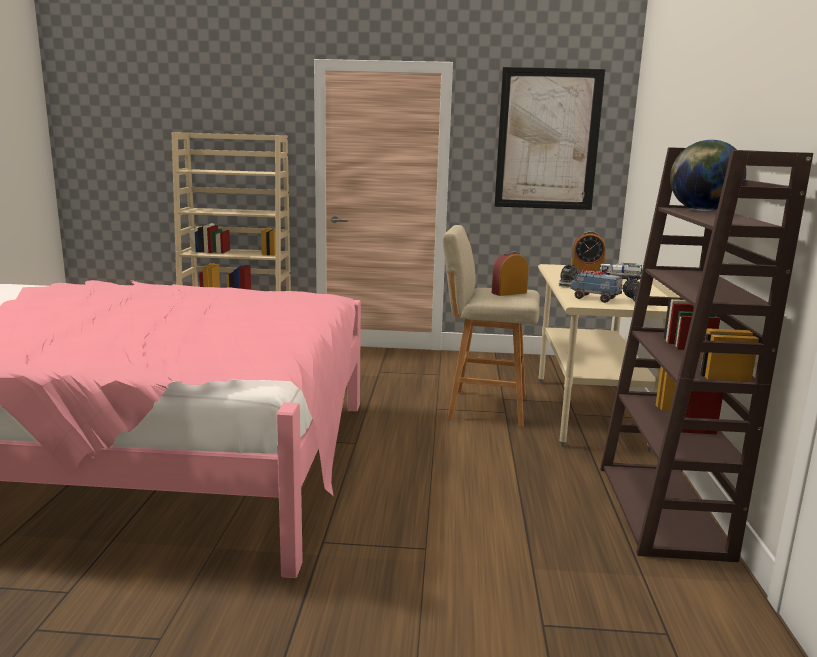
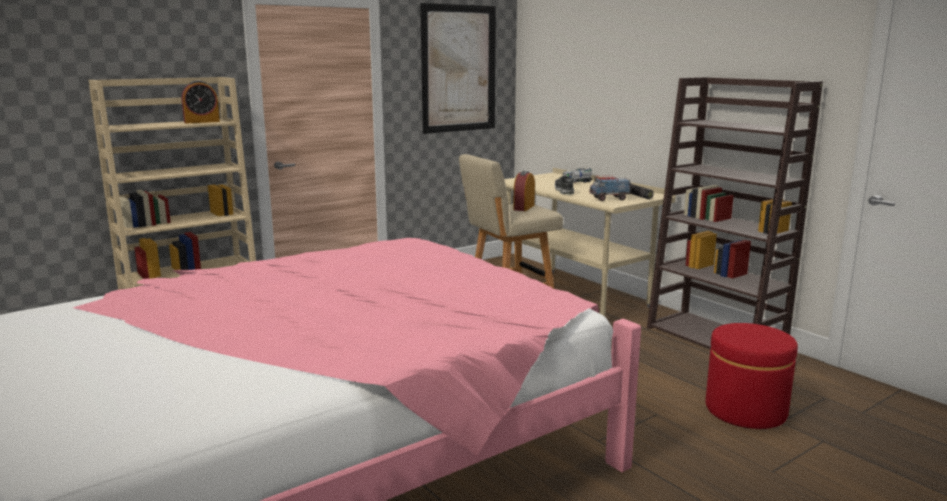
camera: 40 degrees left, 0 degrees up
(528, 593) = (745, 410): none -> red ottoman
(587, 269) = (536, 179): alarm clock -> alarm clock (202, 122)
(701, 210) = (709, 122): globe -> none

